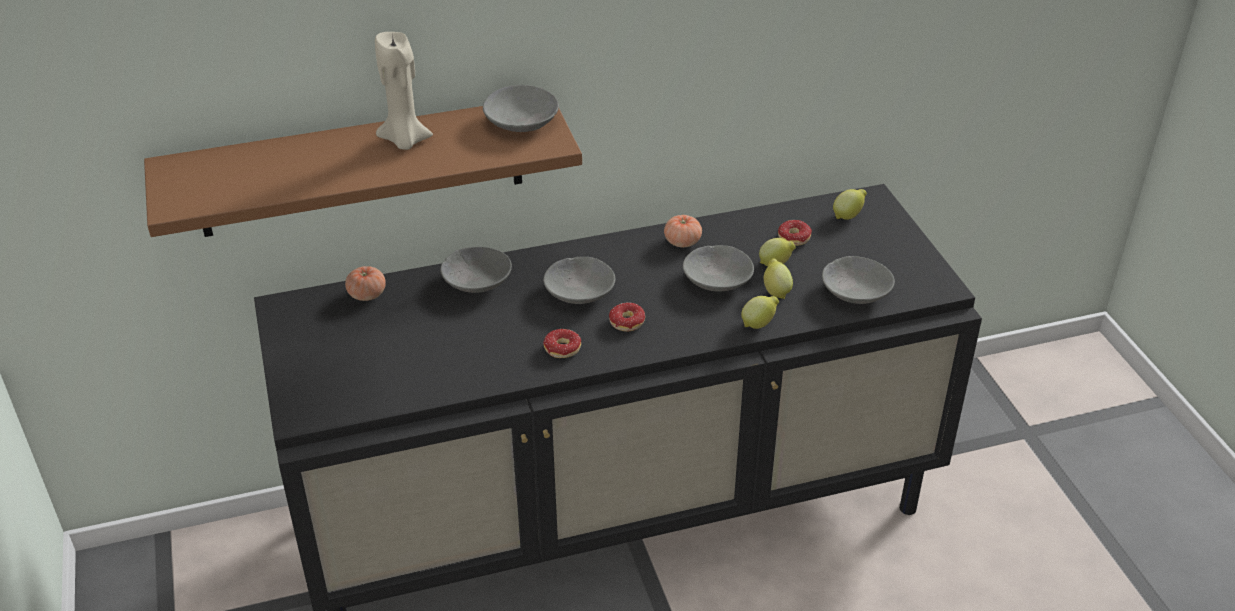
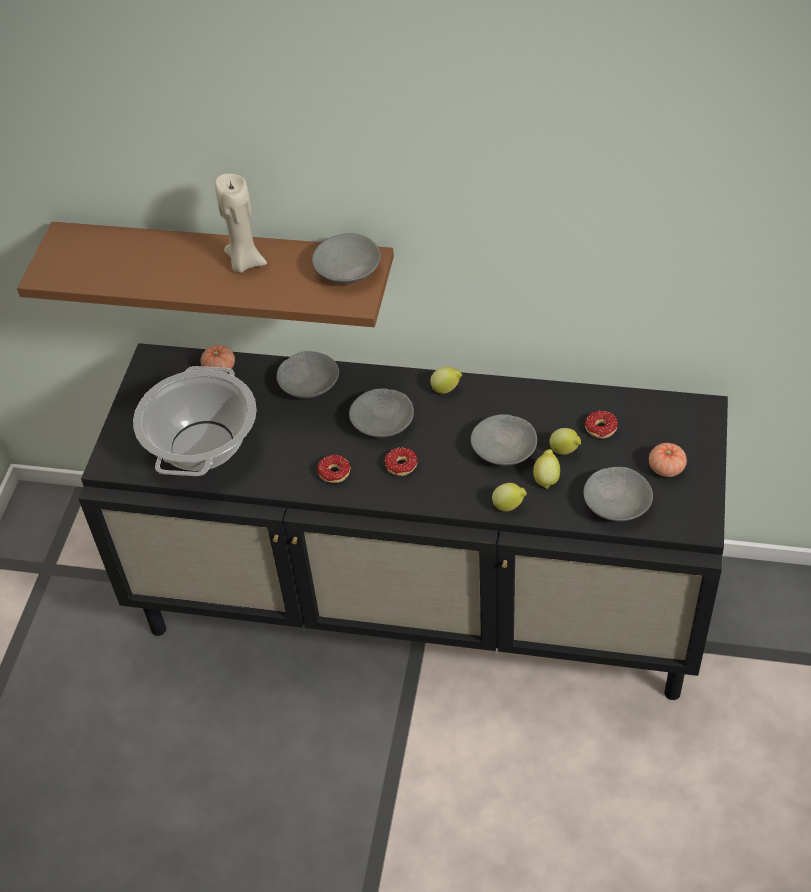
camera: 30 degrees right, 10 degrees up
(398, 367) = (202, 445): none -> cooking pot
(682, 242) = (500, 400): tomato -> tomato (666, 468)
(848, 216) = (667, 421): lemon -> lemon (446, 389)

